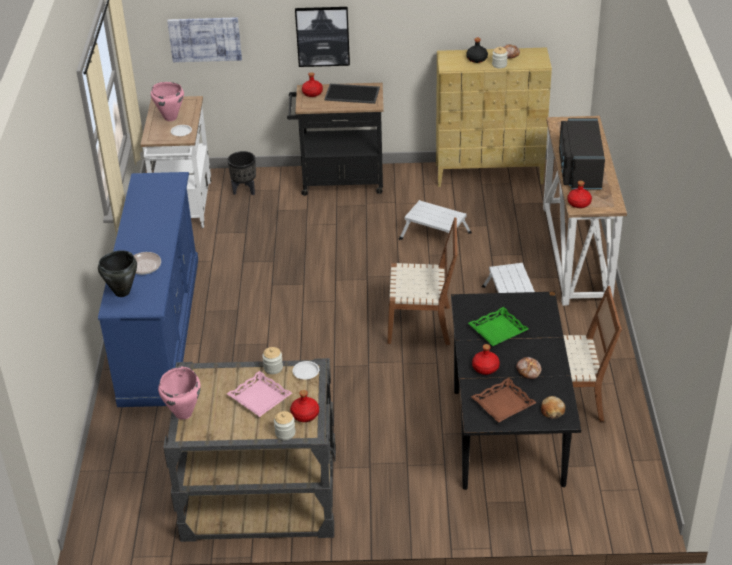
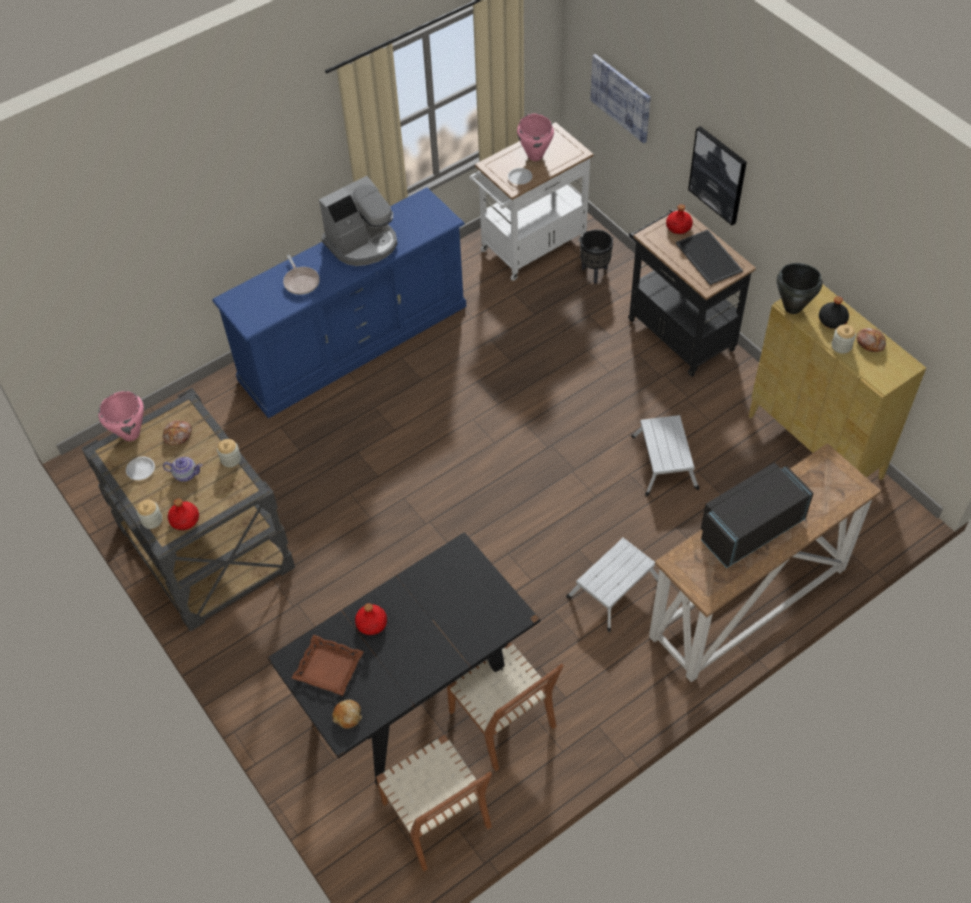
camera: 55 degrees right, 15 degrees up
(122, 292) = (255, 292): black cooking pot -> black cooking pot (792, 307)
(145, 222) = (362, 243): none -> coffee machine
(259, 398) = (185, 474): pink tray -> teapot
(306, 372) = (242, 486): white plate -> white plate (140, 470)
(423, 326) = (516, 534): chair -> chair (438, 820)
(497, 330) = (437, 602): green tray -> none
(529, 370) = (394, 663): bread -> bread (178, 435)
(578, 203) = (684, 560): red bottle -> none

